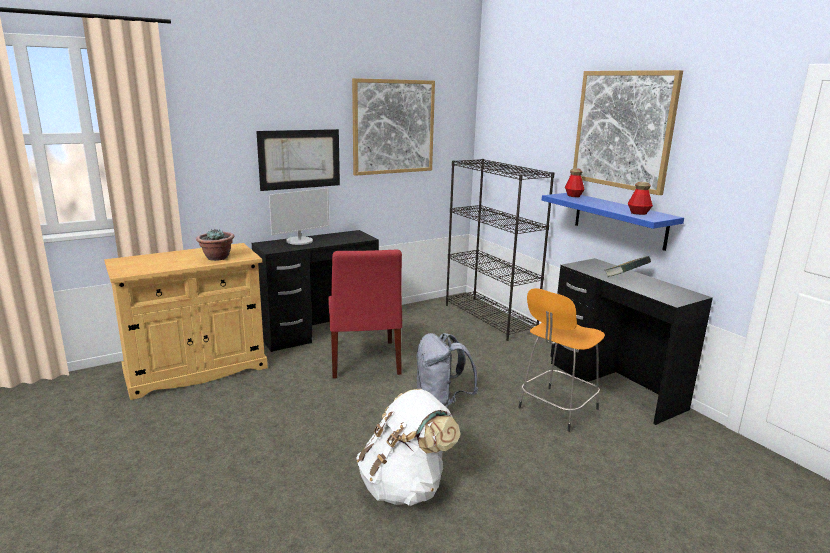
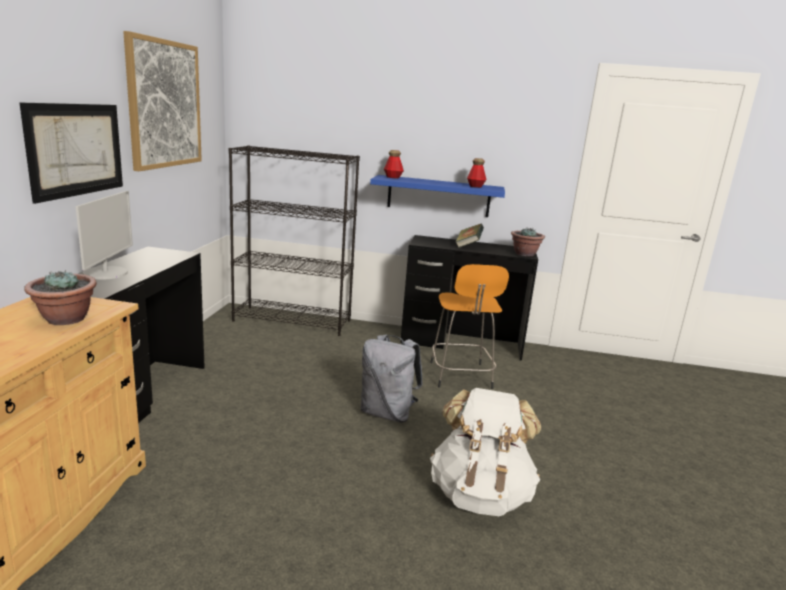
camera: 50 degrees left, 0 degrees up
(363, 361) = (248, 406): red chair -> none
(623, 130) = (437, 112): picture -> none
(674, 299) = (524, 254): none -> potted plant

